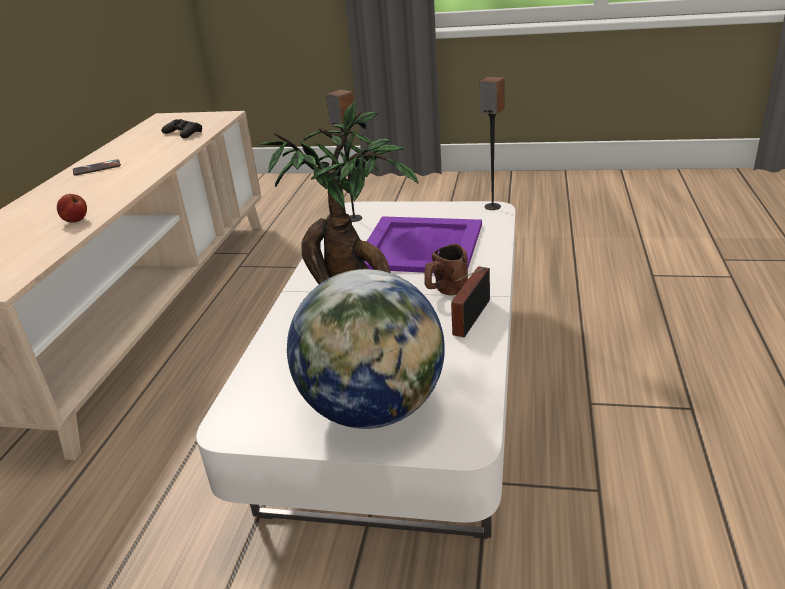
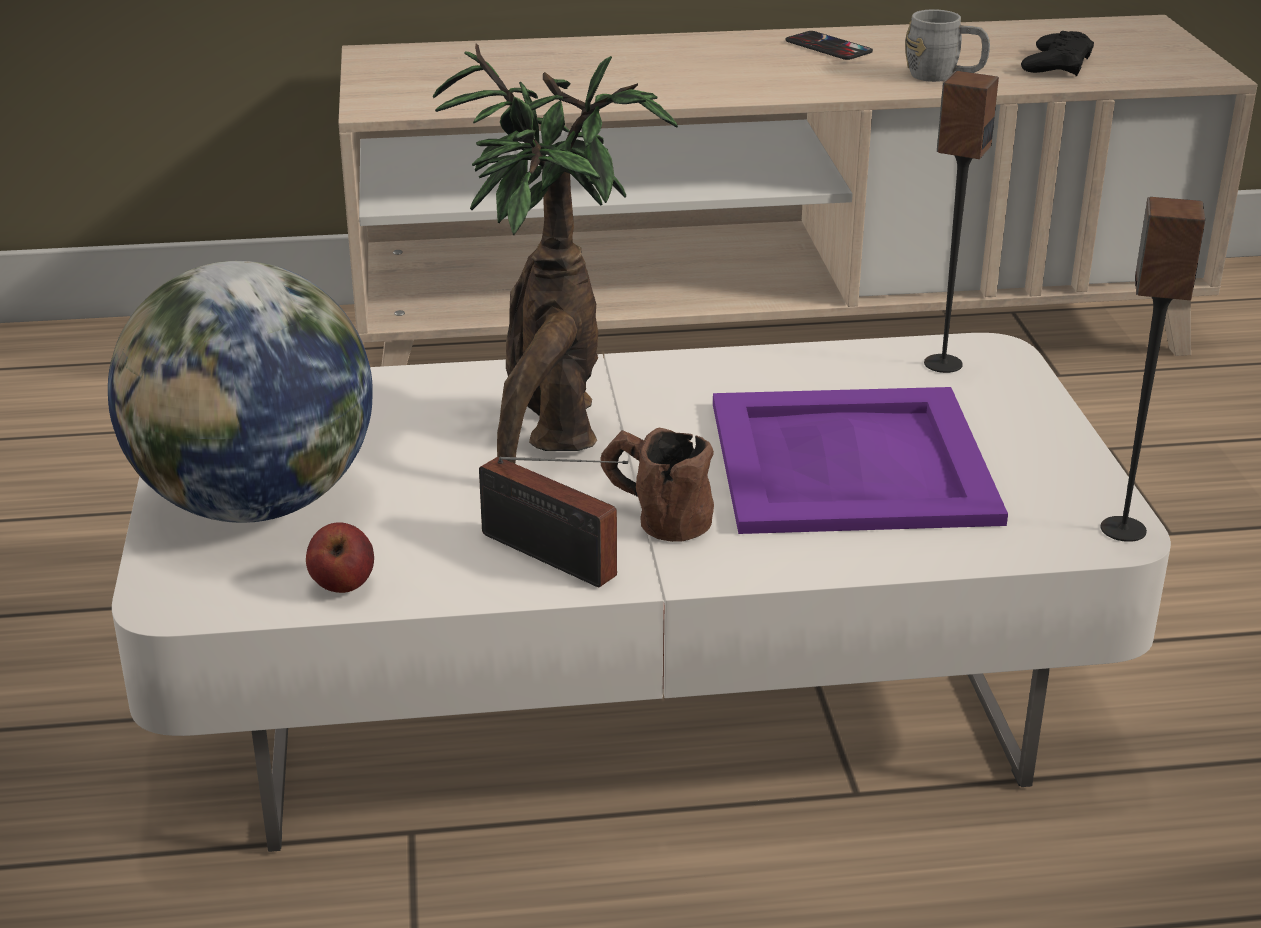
camera: 70 degrees right, 0 degrees up
(75, 221) = (601, 91): apple -> apple (342, 585)
(167, 152) = (944, 76): none -> grey mug
(469, 319) = (554, 559): radio -> radio turned 150 degrees counterclockwise

